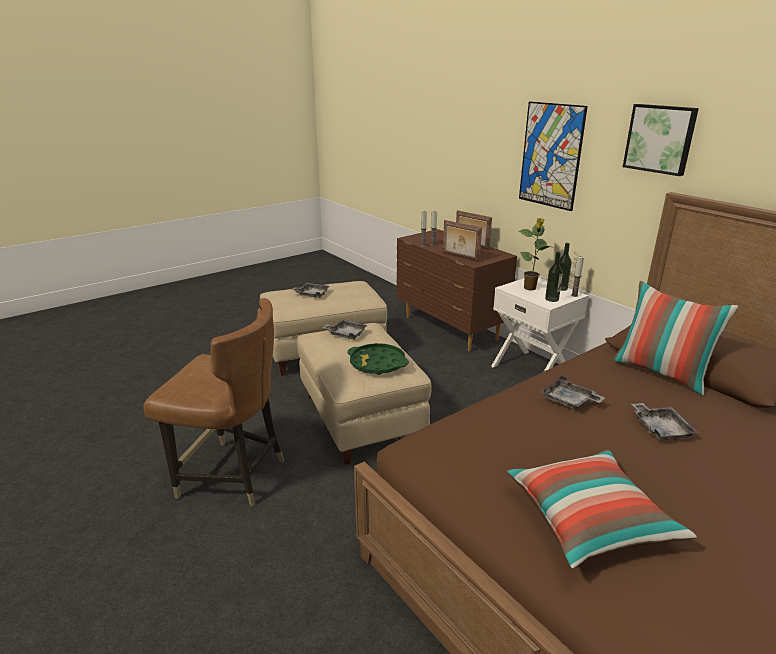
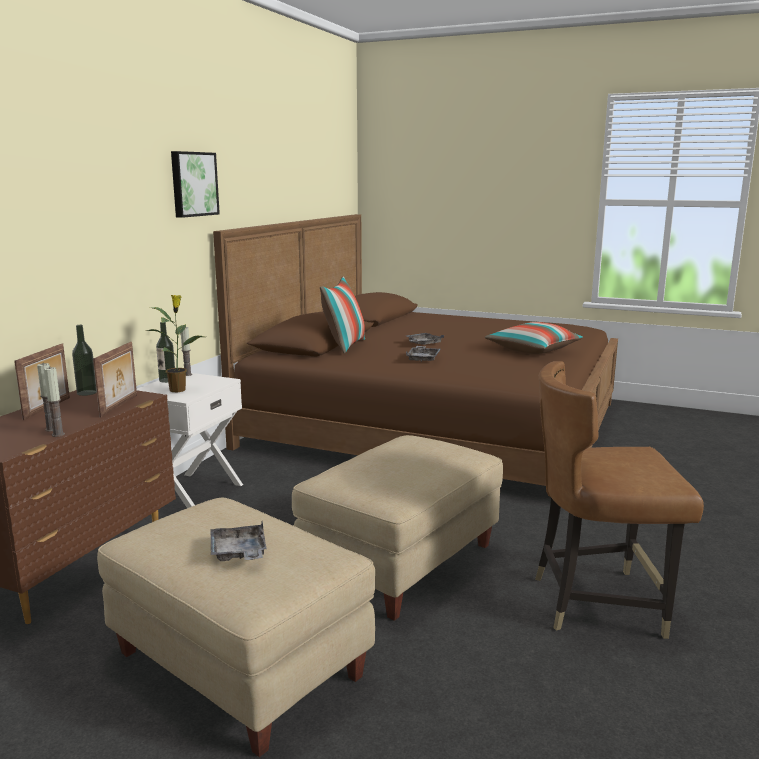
camera: 120 degrees left, 10 degrees down
(232, 475) = (597, 602): brown chair -> brown chair turned 75 degrees counterclockwise
(346, 334) = (366, 482): grey tray -> none
(377, 363) = (416, 449): green tray -> none
(551, 155) = (102, 225): picture -> none
(552, 299) = (208, 380): bottle -> bottle (87, 393)

